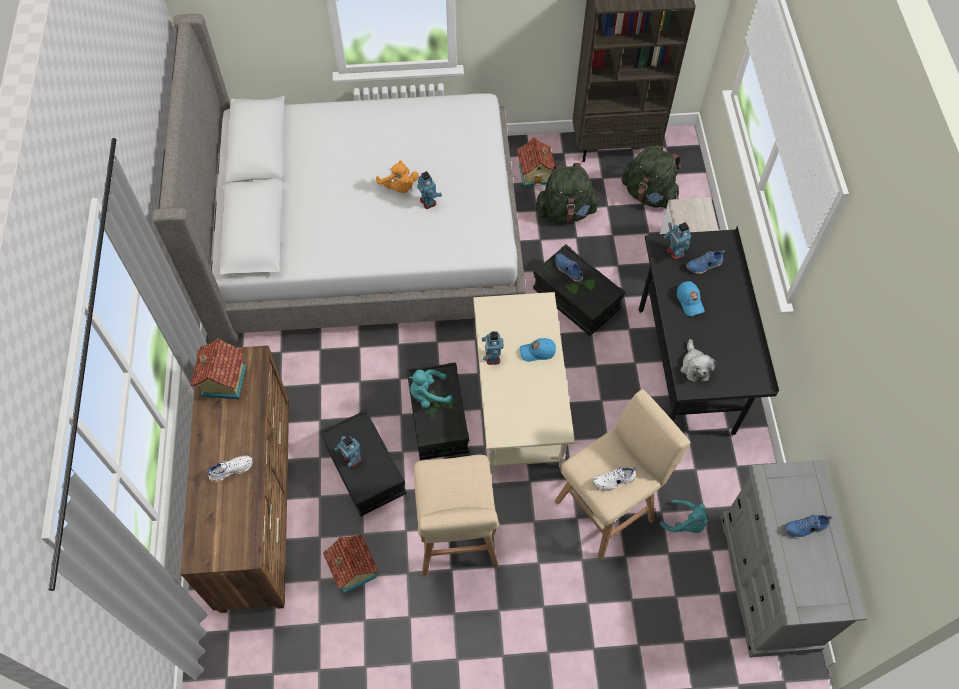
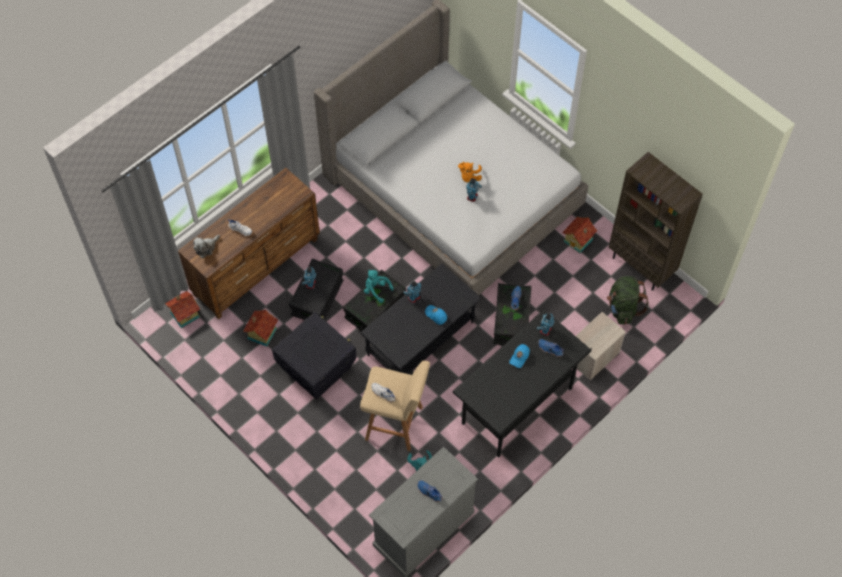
camera: 50 degrees right, 0 degrees up
(223, 381) = (279, 190): toy house -> toy house (184, 314)
(457, 541) = (316, 368): beige stool -> black storage box
(520, 402) = (421, 339): beige coffee table -> black coffee table
(565, 212) = (566, 274): green backpack -> none
(695, 366) = (480, 385): plush toy -> plush toy (206, 248)

